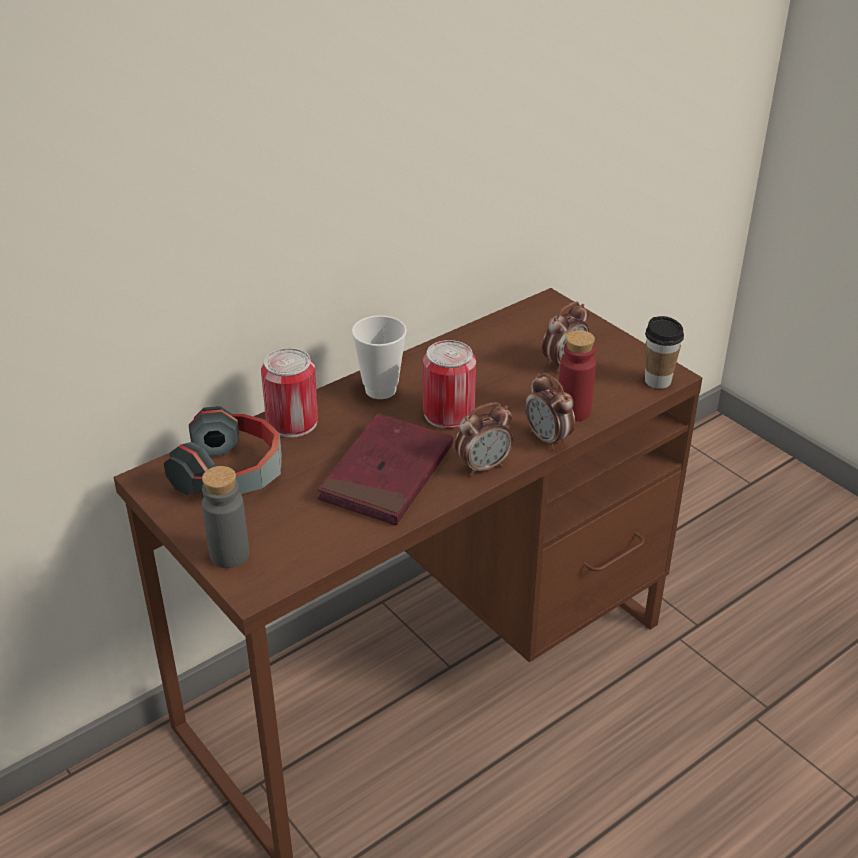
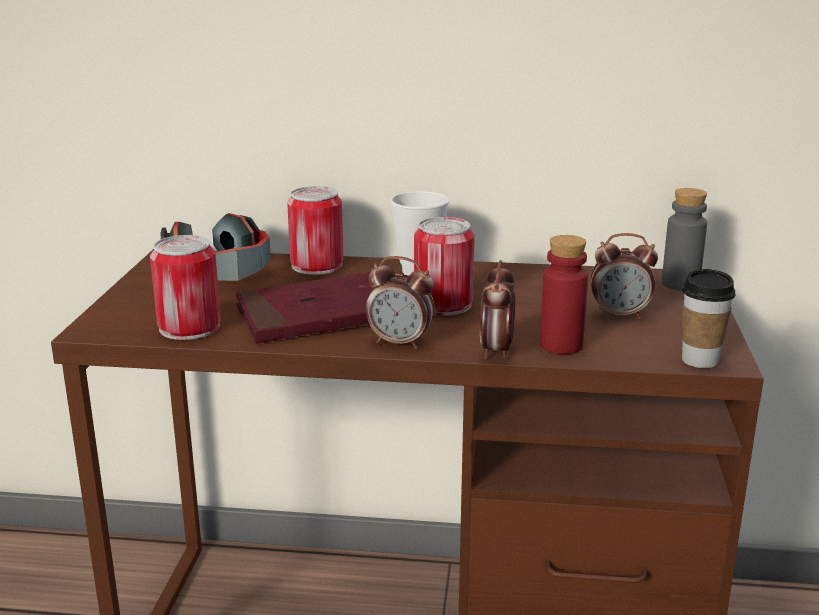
camera: 45 degrees right, 15 degrees down
(229, 554) = (121, 308): grey bottle -> grey bottle (680, 284)
(321, 540) = (189, 327): none -> can

